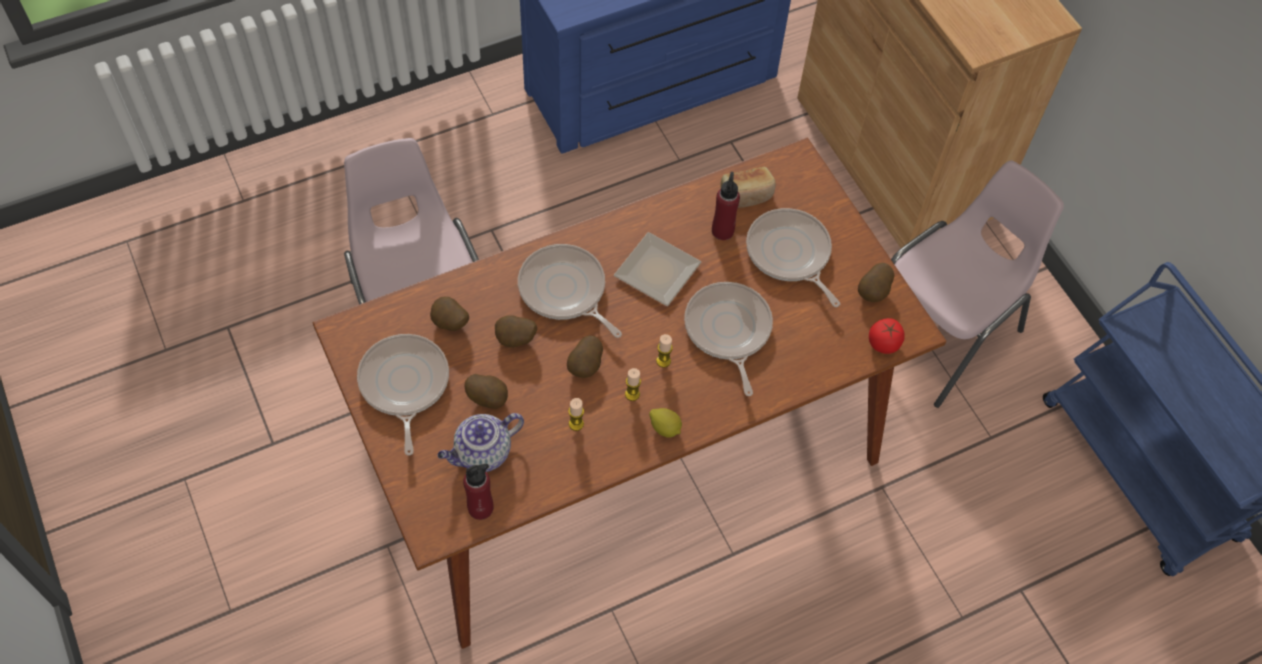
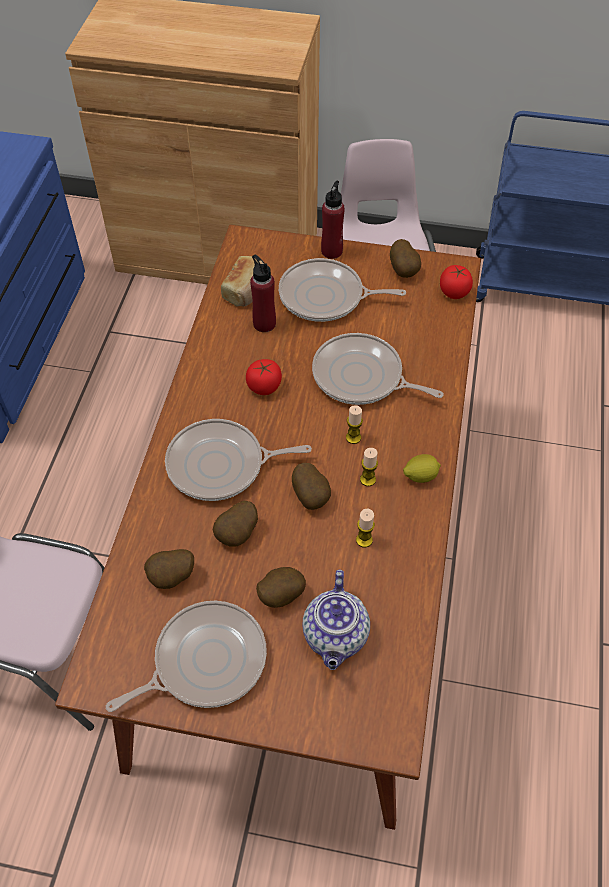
camera: 50 degrees left, 5 degrees down
(404, 385) = (204, 661): frying pan -> frying pan turned 120 degrees clockwise
(480, 508) = (393, 675): red bottle -> red bottle (332, 251)
(660, 271) = (264, 386): plate -> tomato

